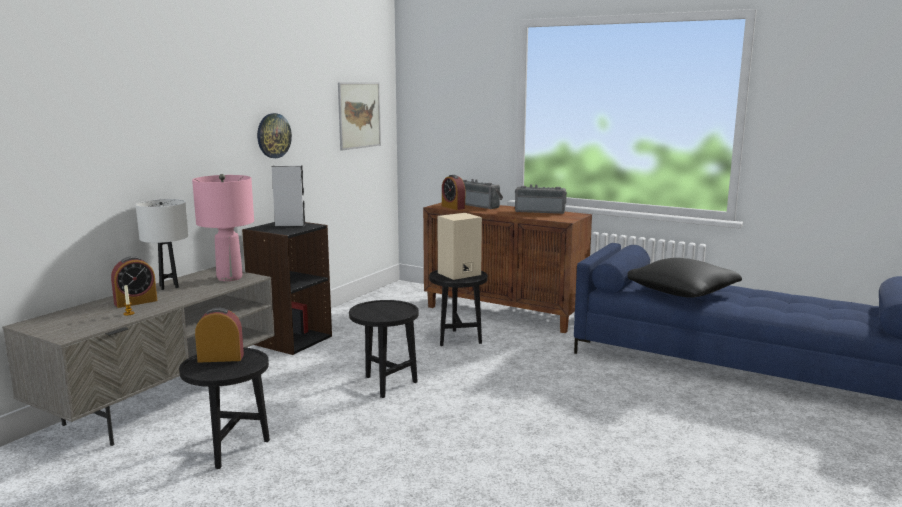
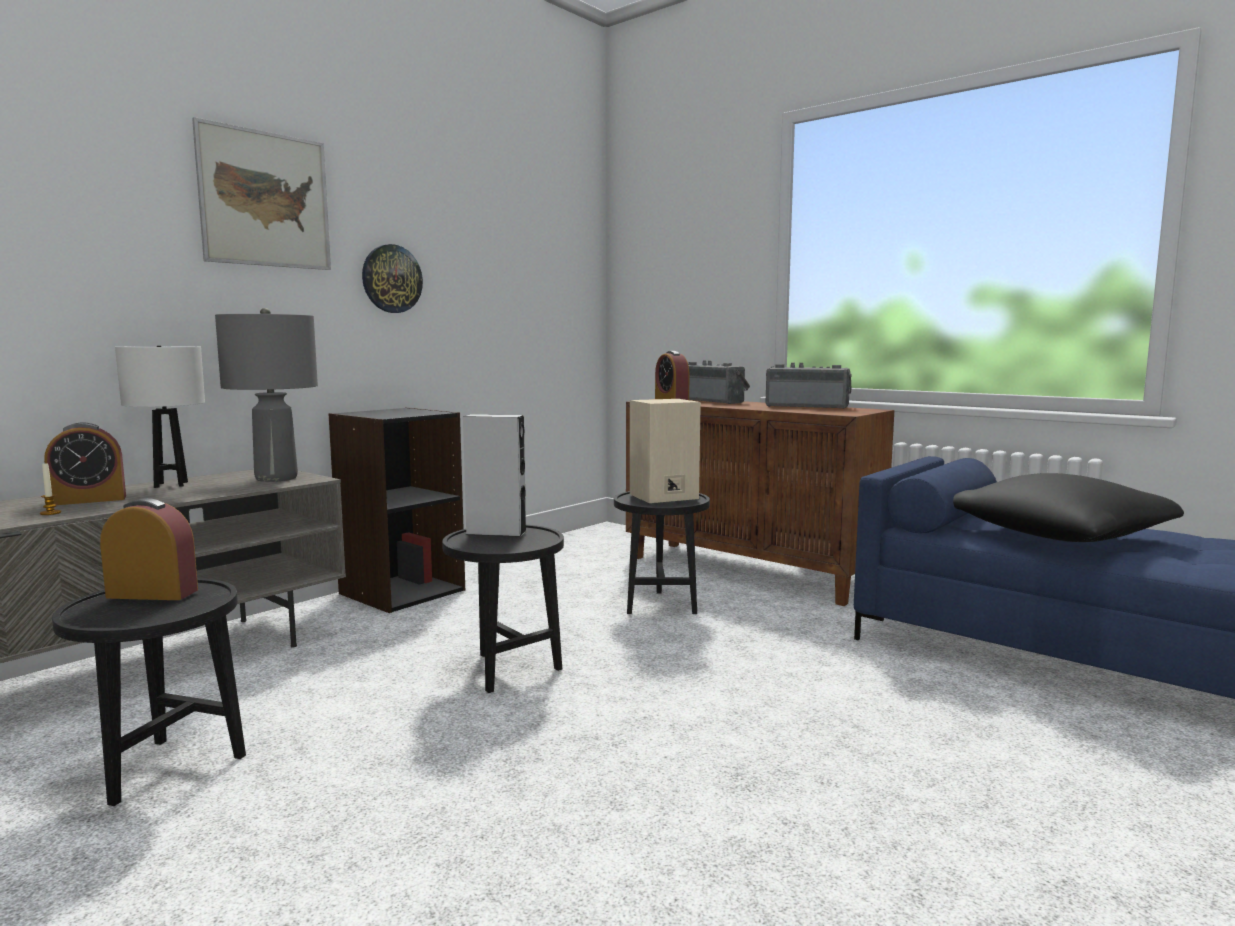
camera: 10 degrees right, 5 degrees down
(229, 278) = (276, 478): pink table lamp -> grey table lamp
(290, 225) = (404, 411): grey speaker -> grey speaker (496, 533)
(359, 115) = (543, 270): picture -> picture (265, 199)

